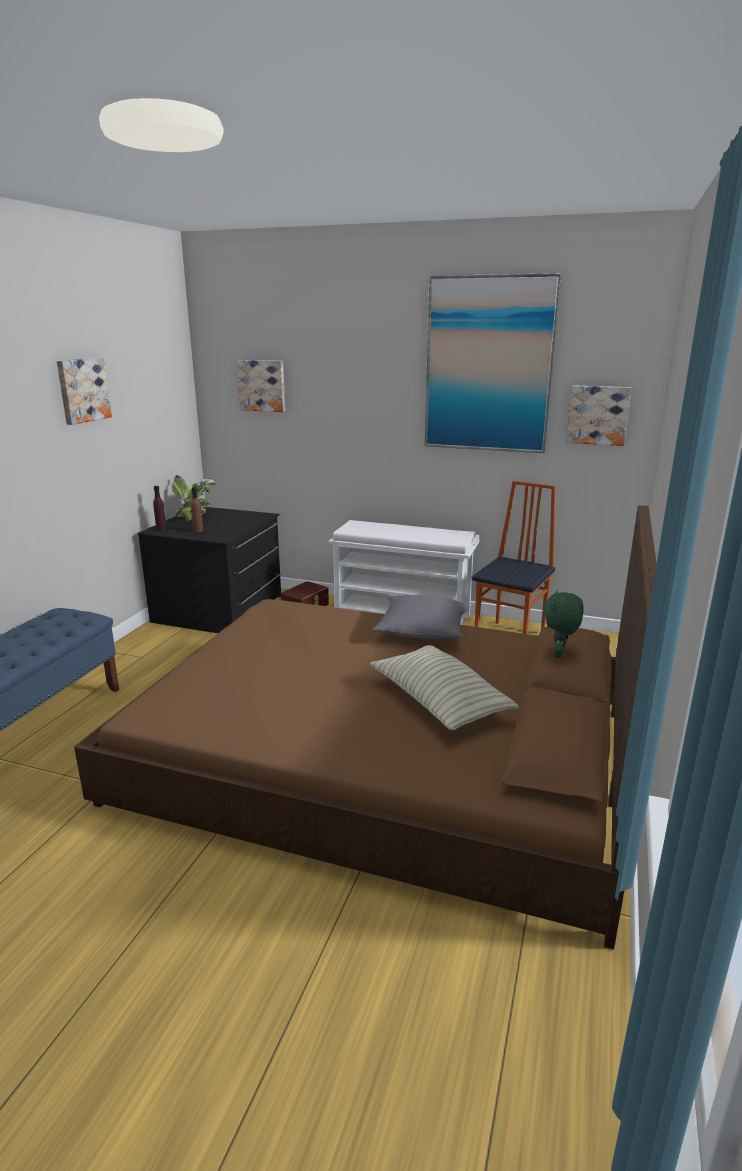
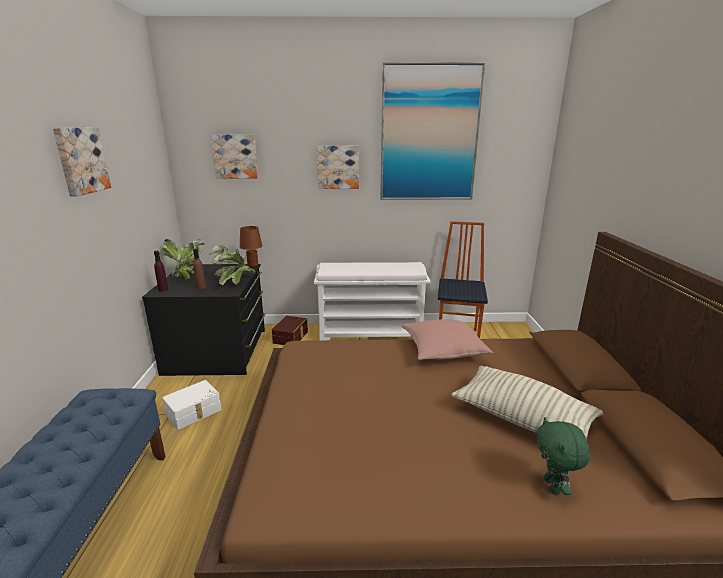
camera: 20 degrees left, 0 degrees up
(164, 660) = (194, 412): none -> white storage box
(235, 529) = (235, 282): none -> potted plant
(269, 515) = (253, 266): none -> brown table lamp
(422, 631) = (443, 350): grey pillow -> pink pillow
(559, 654) = (584, 356): green plush toy -> green plush toy (553, 486)
(598, 415) = (508, 169): picture -> picture (338, 167)

